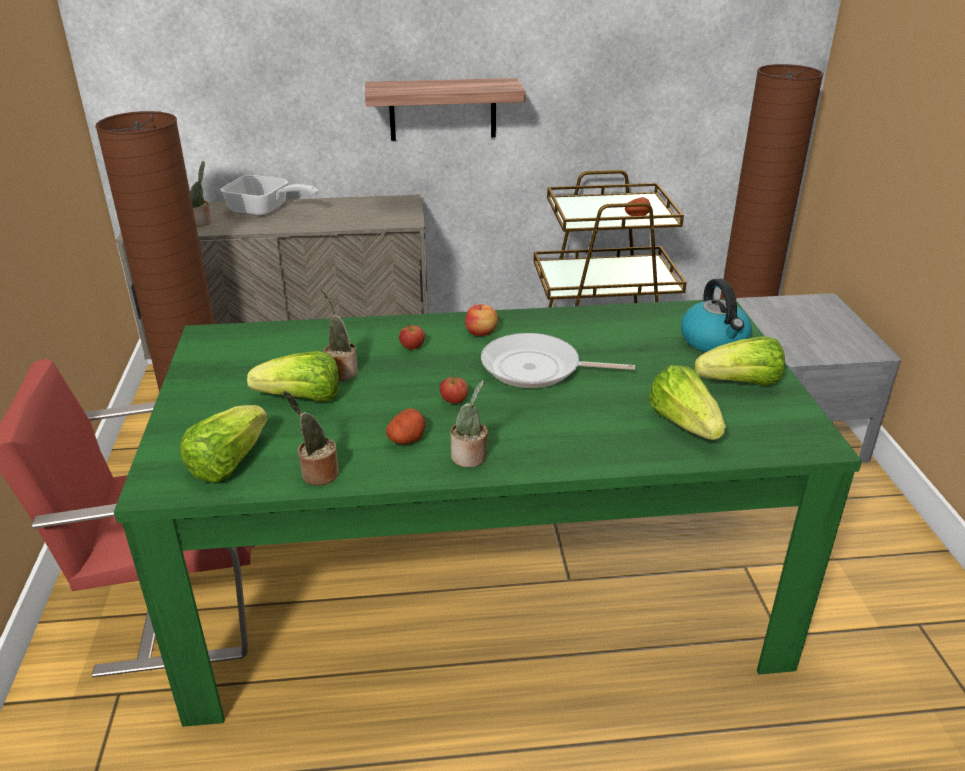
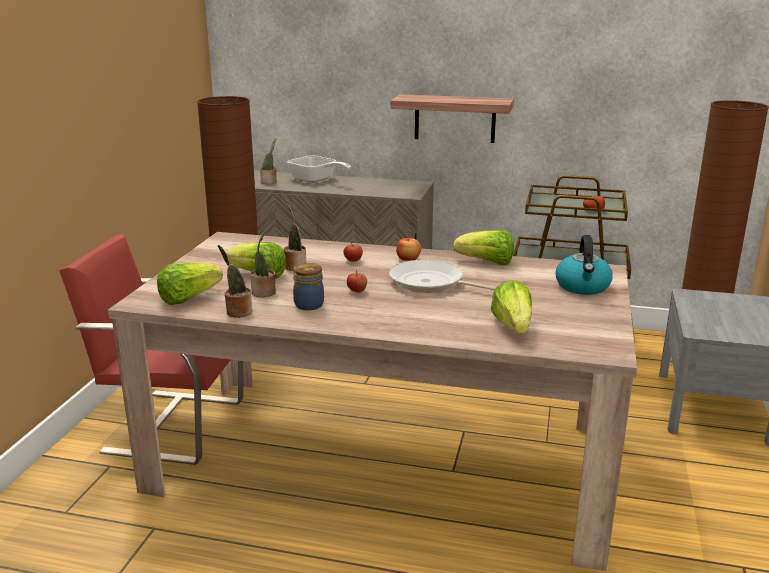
camera: 20 degrees right, 10 degrees down
(407, 439) = (308, 304): potato -> jar
(470, 458) = (342, 320): potted plant -> potted plant (264, 293)
(482, 586) = (384, 460): green dining table -> beige dining table
(741, 384) = (580, 312): lettuce -> lettuce (486, 262)

